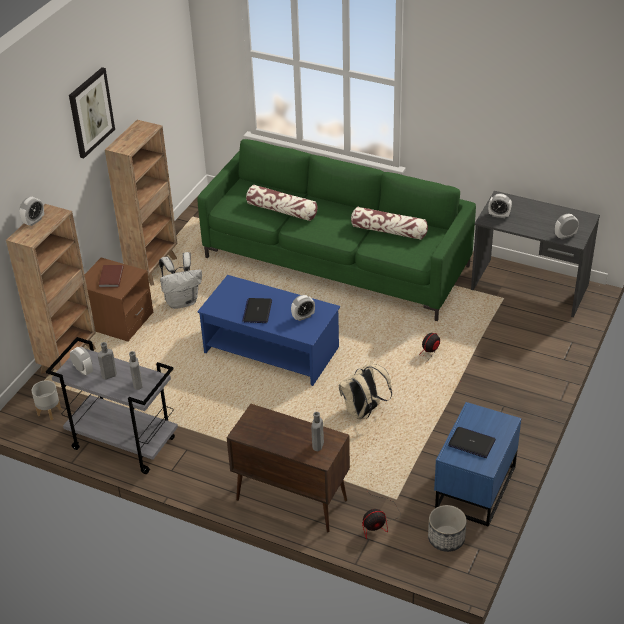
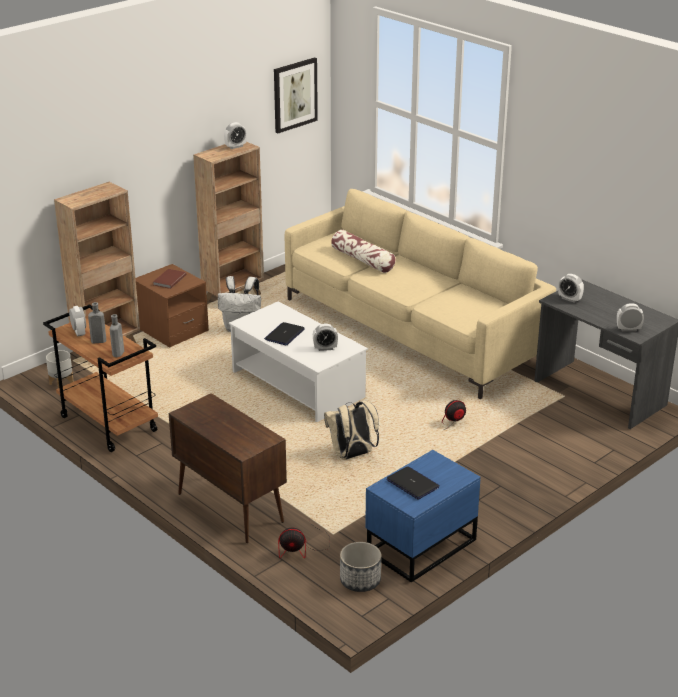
camera: 20 degrees right, 10 degrees down
(34, 221) = (88, 191): alarm clock -> alarm clock (235, 146)
(90, 112) = (184, 113): picture -> picture (294, 95)
(122, 444) = (107, 424): grey cart -> brown cart
(272, 350) = (298, 385): blue coffee table -> white coffee table
(318, 444) = (249, 439): grey bottle -> none
(336, 262) = (411, 330): green sofa -> beige sofa
(389, 231) = (456, 296): pillow -> none

